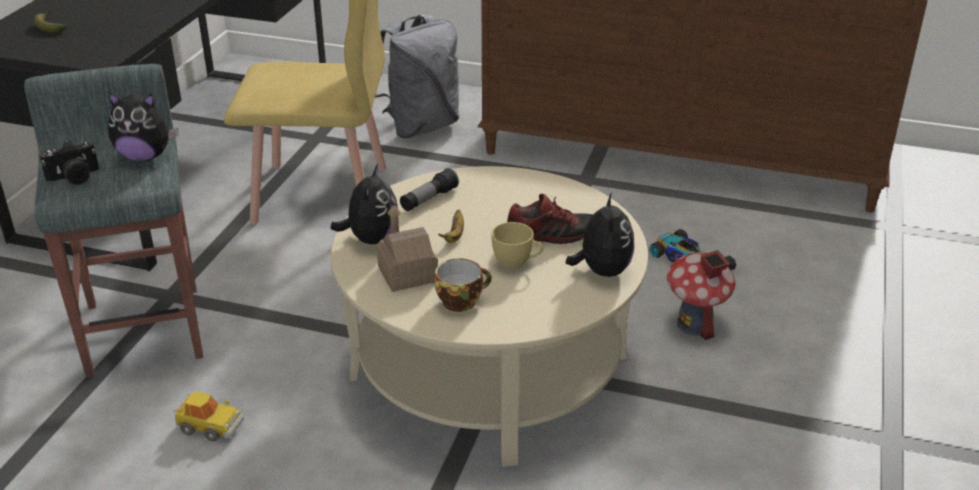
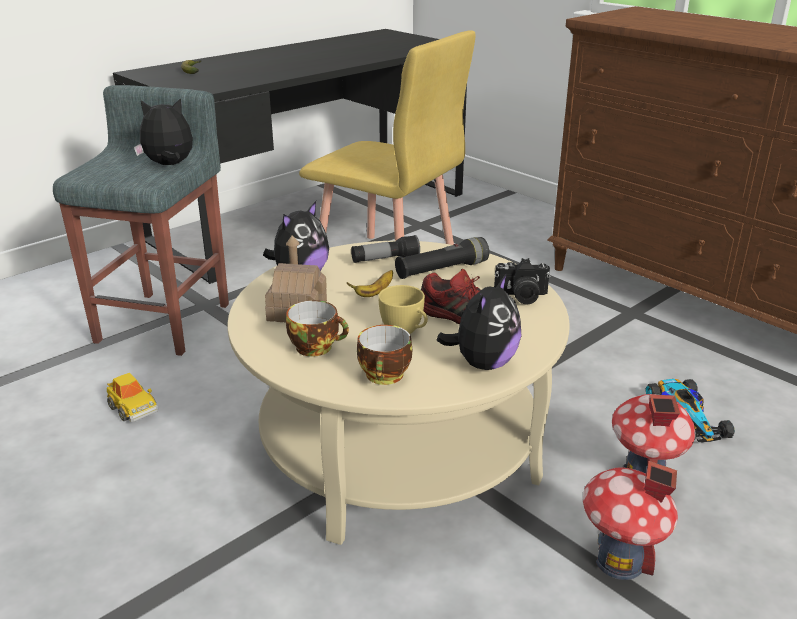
camera: 30 degrees right, 5 degrees down
(74, 178) = (104, 167): camera -> camera (521, 296)
(145, 156) = (169, 165): plush toy -> plush toy turned 135 degrees clockwise
(419, 126) = (513, 236): grey backpack -> none
(488, 195) = (442, 270): none -> black flashlight
(542, 307) = (386, 376): none -> cup
(722, 393) = (619, 561): none -> toy house

